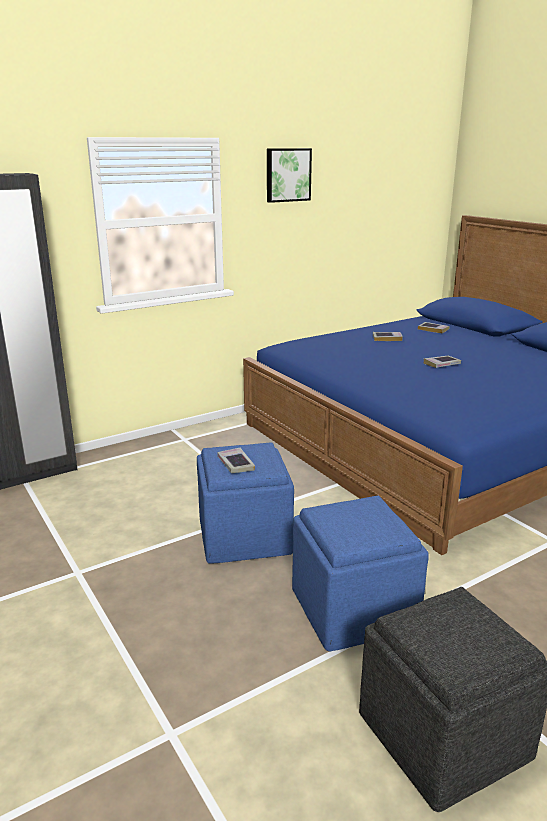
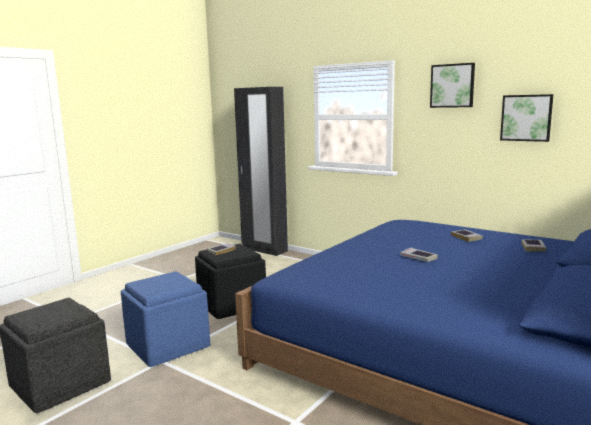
camera: 70 degrees right, 10 degrees down
(243, 536) = (232, 304): blue ottoman -> black ottoman
(351, 209) = (526, 117): none -> picture

